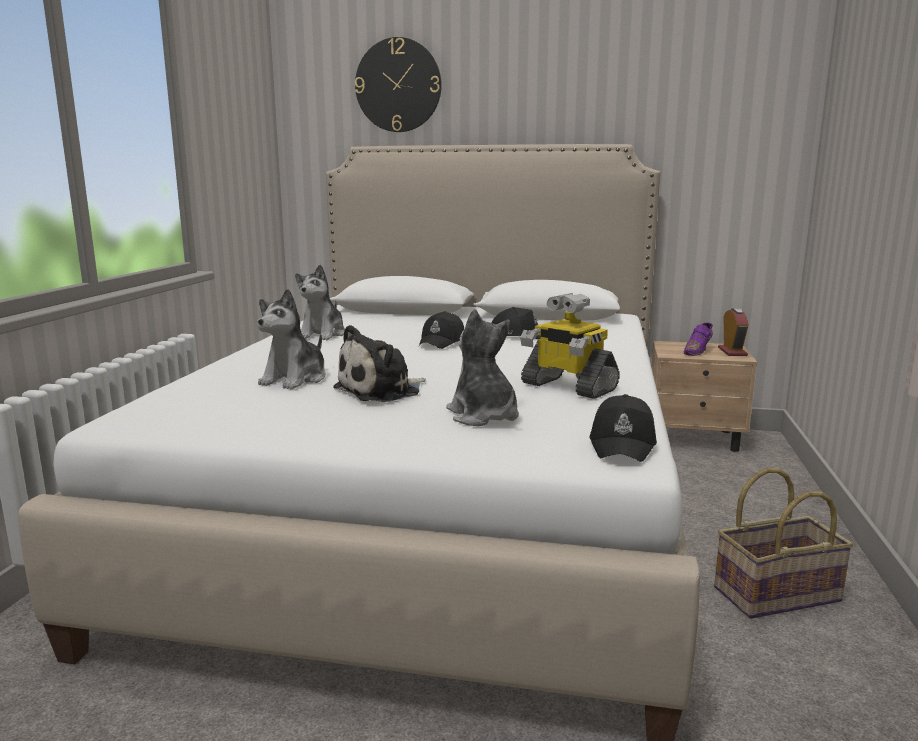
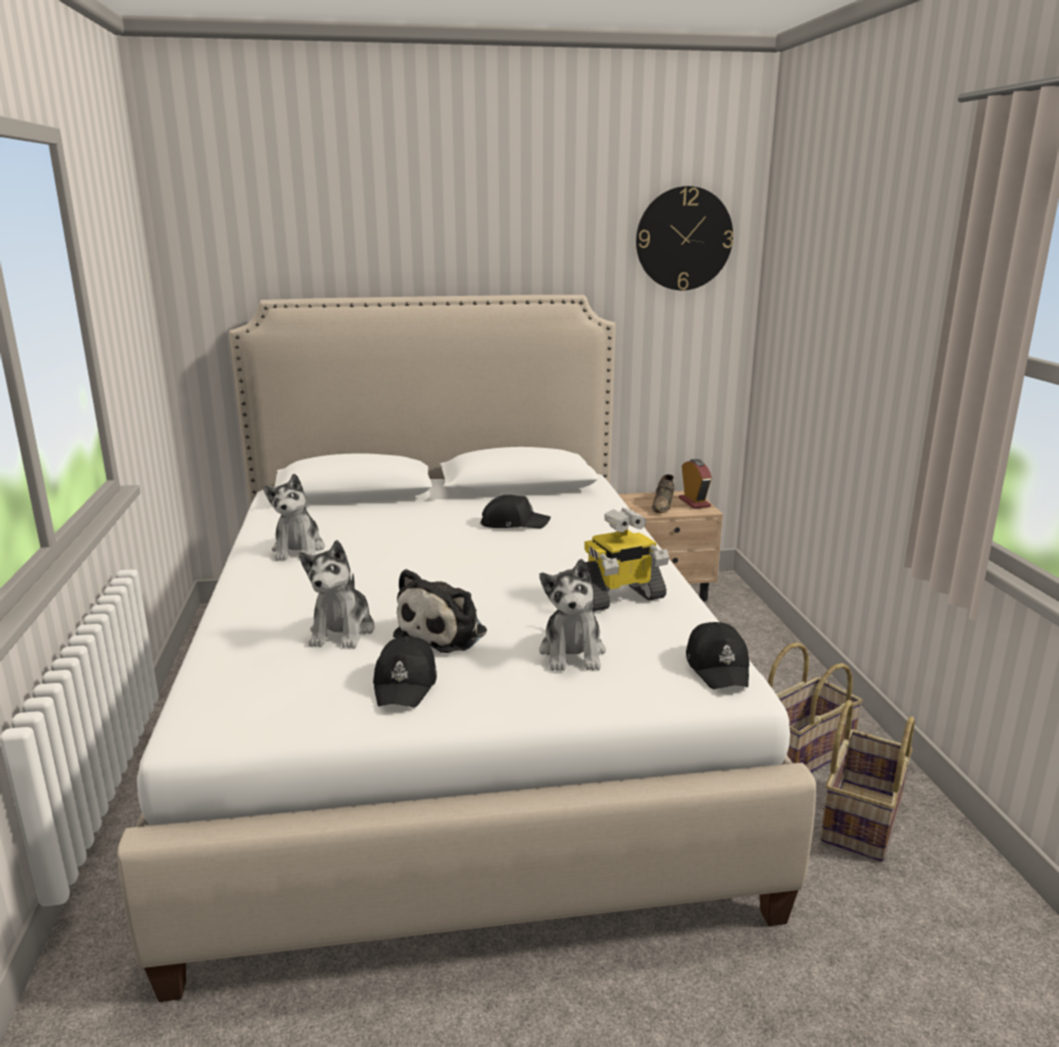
camera: 20 degrees left, 5 degrees up
(398, 85) = (312, 225): wall clock -> wall clock (684, 239)
(442, 342) = (445, 546): black cap -> black cap (406, 684)
(483, 416) = (573, 653): plush toy -> plush toy turned 135 degrees counterclockwise
(567, 387) = (618, 598): toy robot -> toy robot turned 45 degrees counterclockwise
(698, 352) = (663, 506): purple shoe -> brown shoe
(817, 669) = (860, 819): none -> basket

